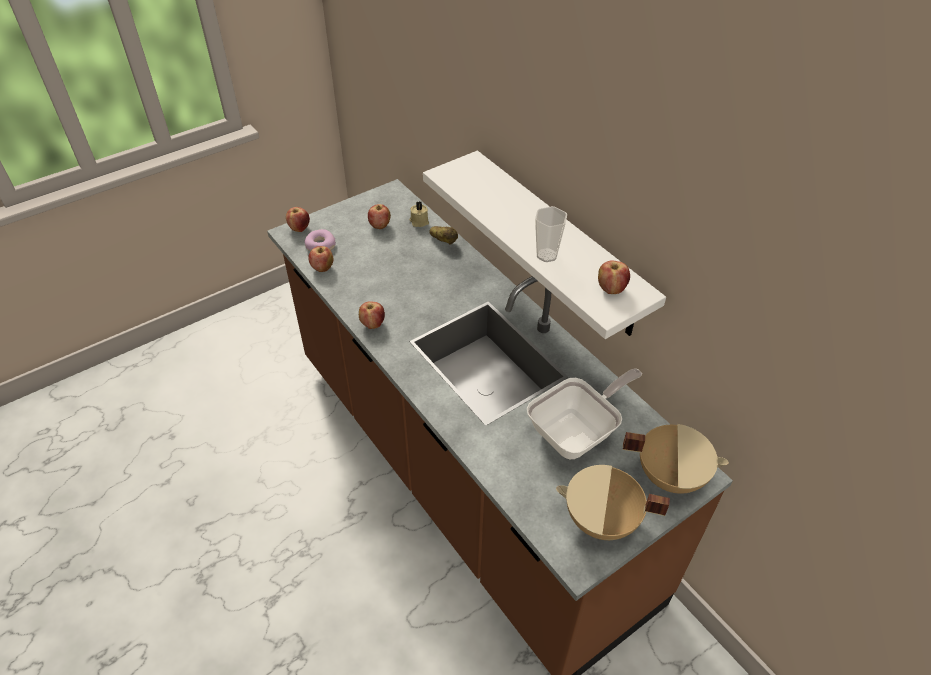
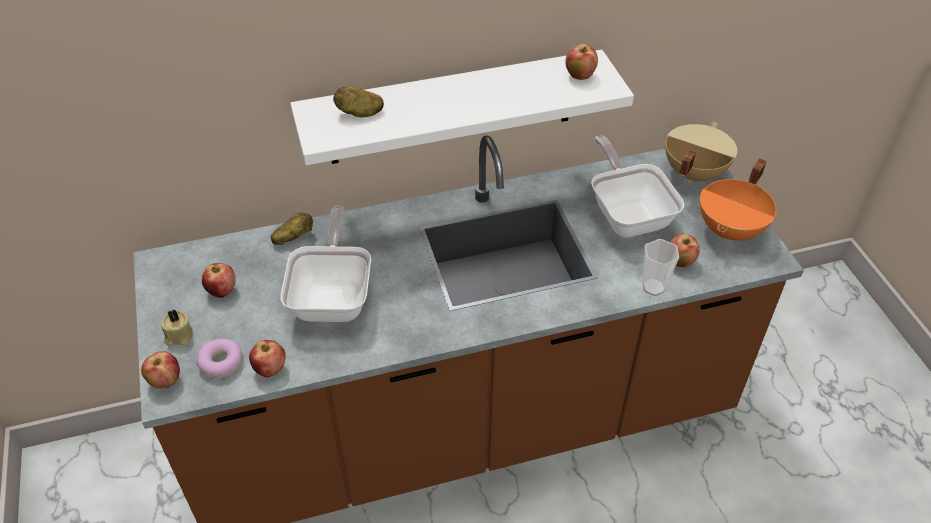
camera: 70 degrees left, 0 degrees up
(373, 324) = (405, 338): apple -> apple (680, 261)
(397, 277) = (333, 296): none -> frying pan
(419, 221) = (240, 251): beige candle -> beige candle (178, 336)
(482, 183) = (359, 113): none -> potato
(546, 255) = (511, 101): cup -> cup (653, 287)
(601, 521) = (731, 230): beige cooking pot -> orange cooking pot

